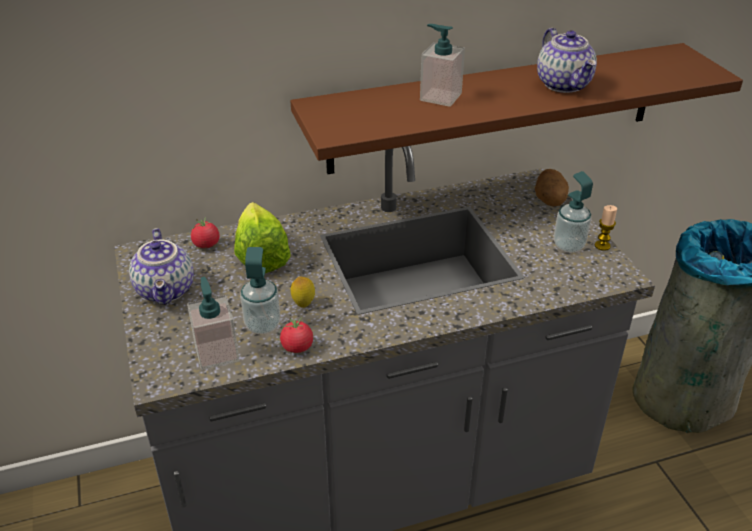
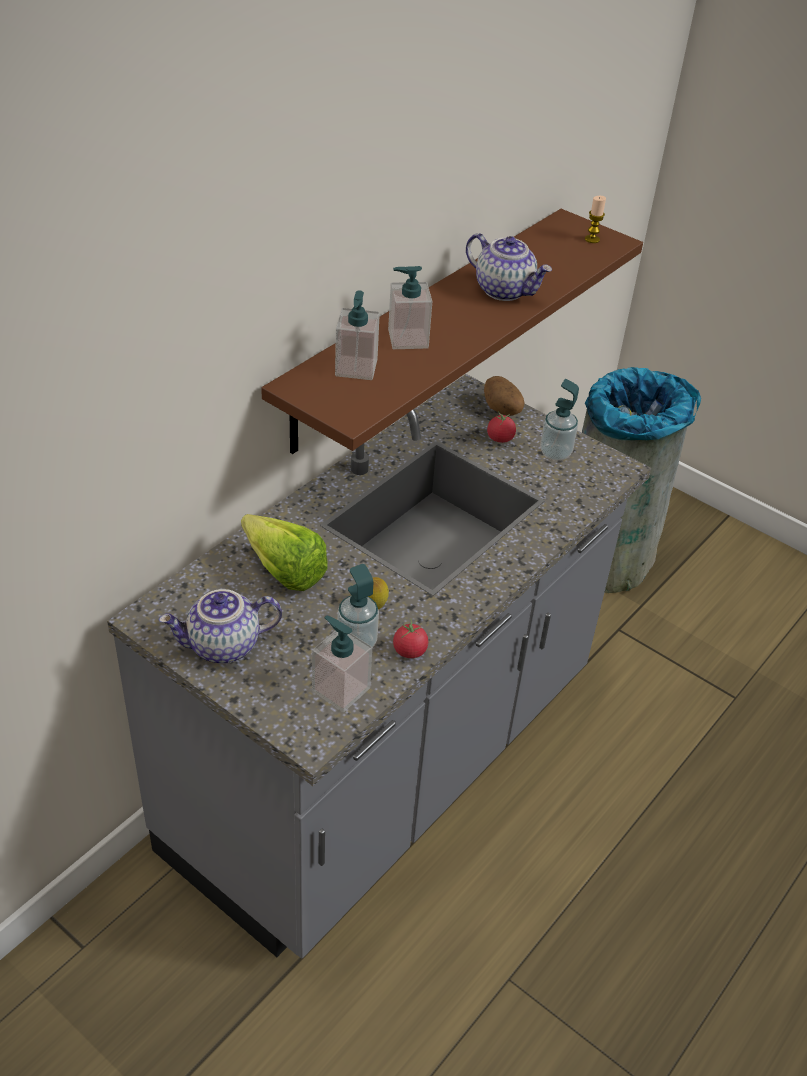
camera: 35 degrees left, 5 degrees up
(167, 290) = (223, 647): teapot -> teapot turned 120 degrees clockwise
(206, 245) = (212, 580): tomato -> tomato (500, 438)
(375, 105) = (356, 368): none -> soap dispenser
(602, 246) = (582, 443): candle -> candle (592, 239)

